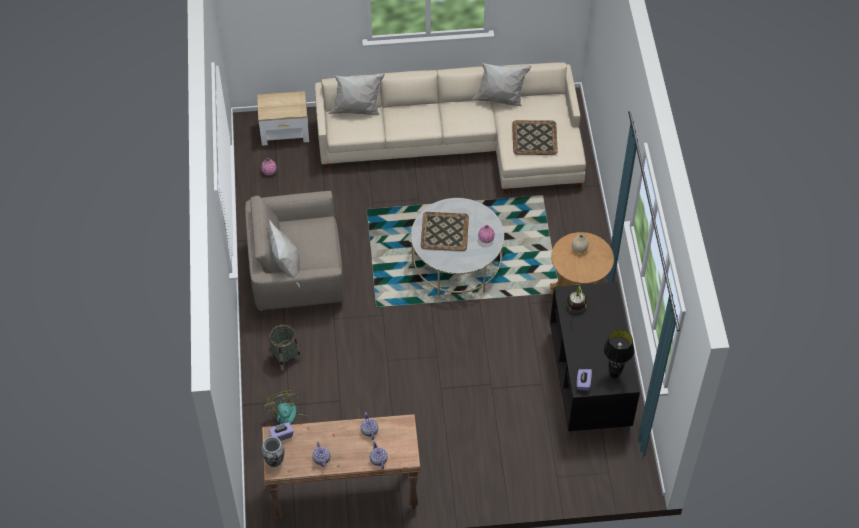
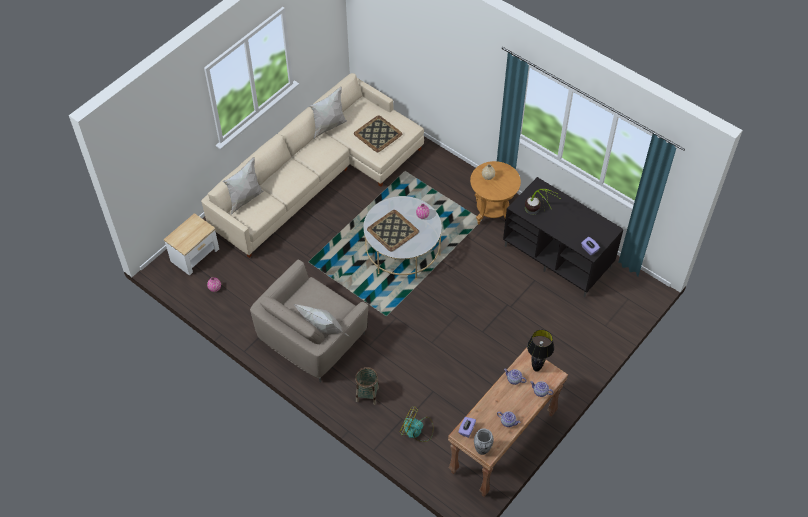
camera: 45 degrees left, 0 degrees up
(613, 375) = (599, 231): black table lamp -> black table lamp (536, 368)

